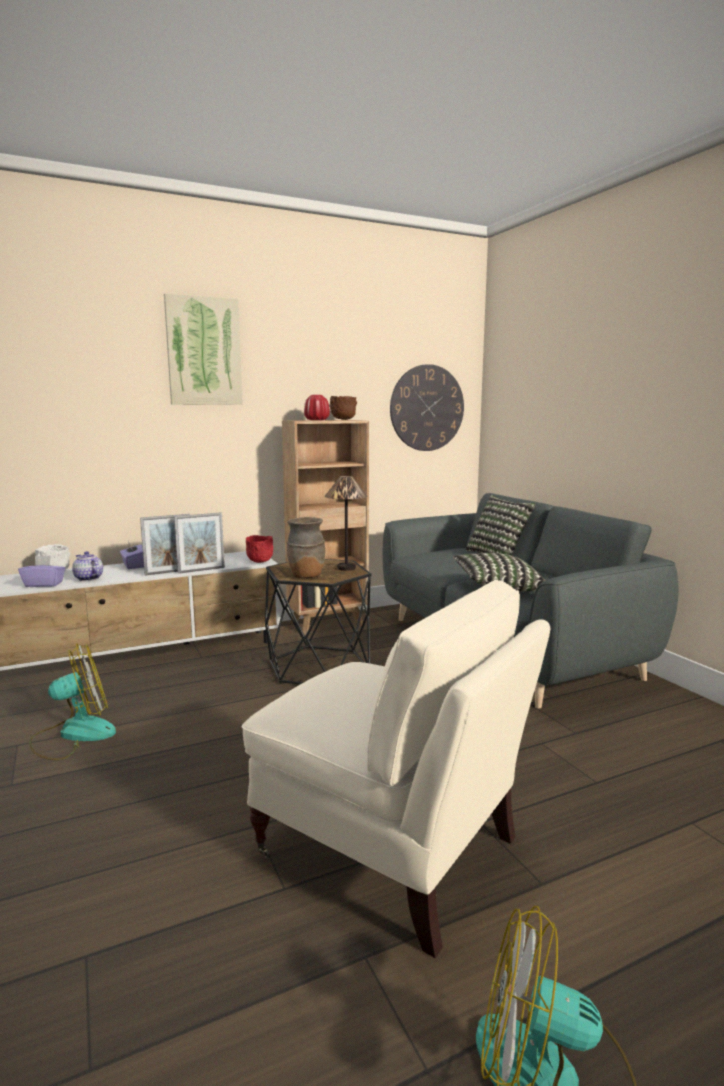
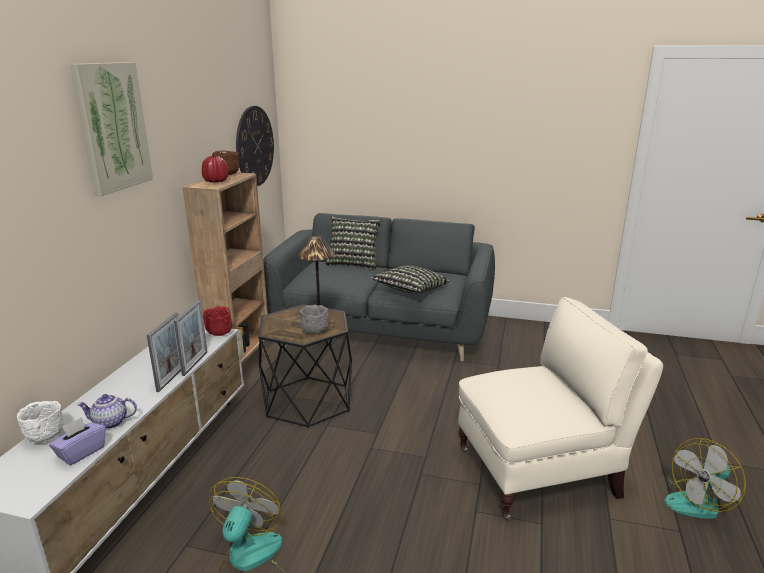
camera: 50 degrees left, 10 degrees up
(133, 566) = (111, 389): purple tissue box -> none
(306, 576) = (314, 332): brown vase -> grey bowl

